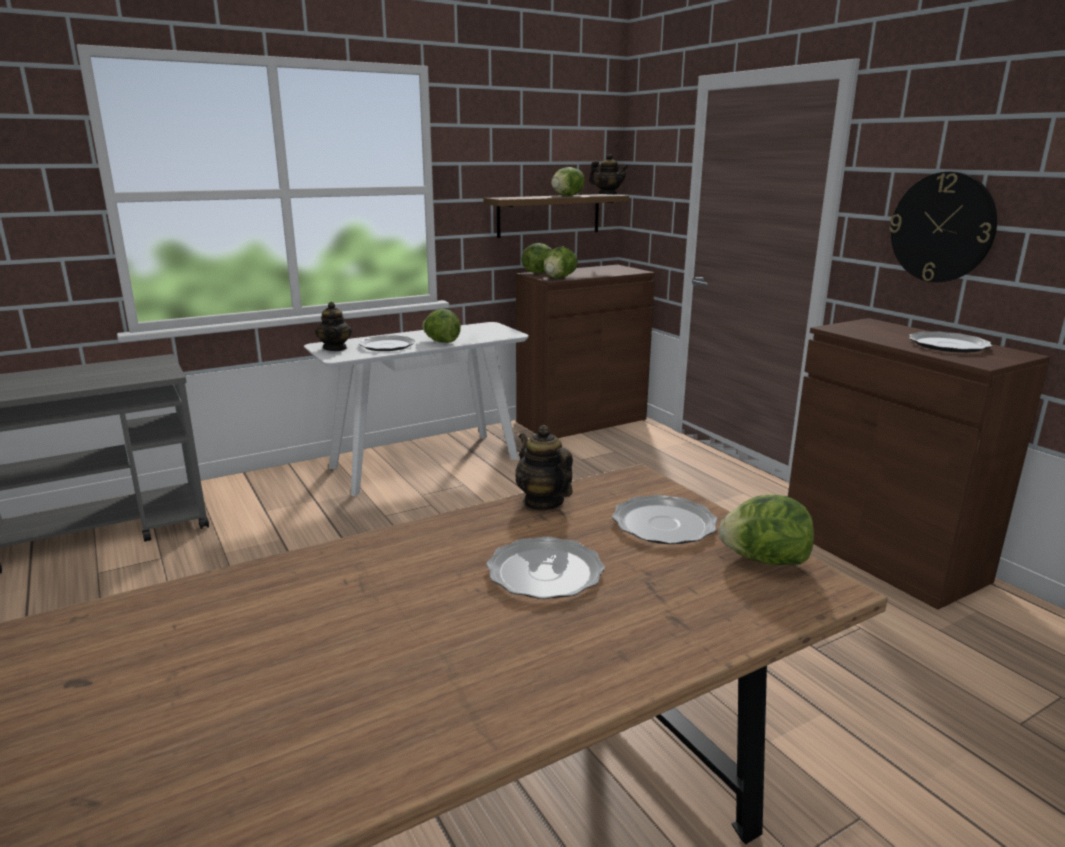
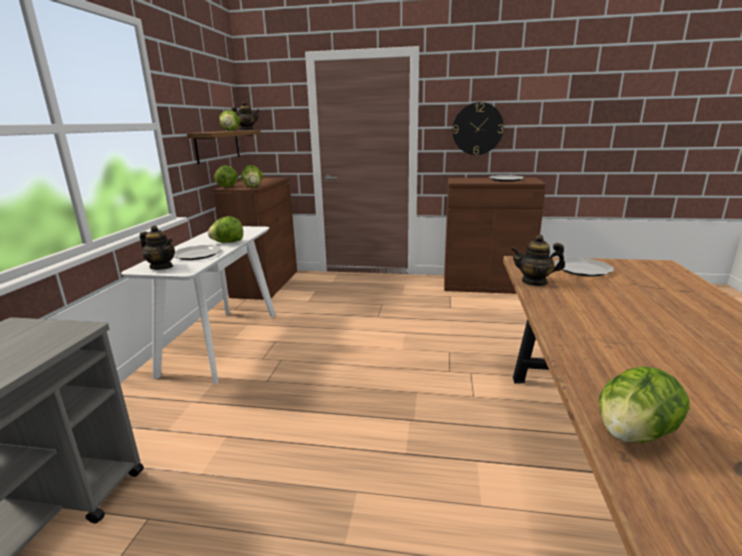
camera: 50 degrees left, 0 degrees up
(544, 572) = (623, 300): plate -> none
(764, 560) = (632, 265): lettuce -> lettuce (634, 434)

